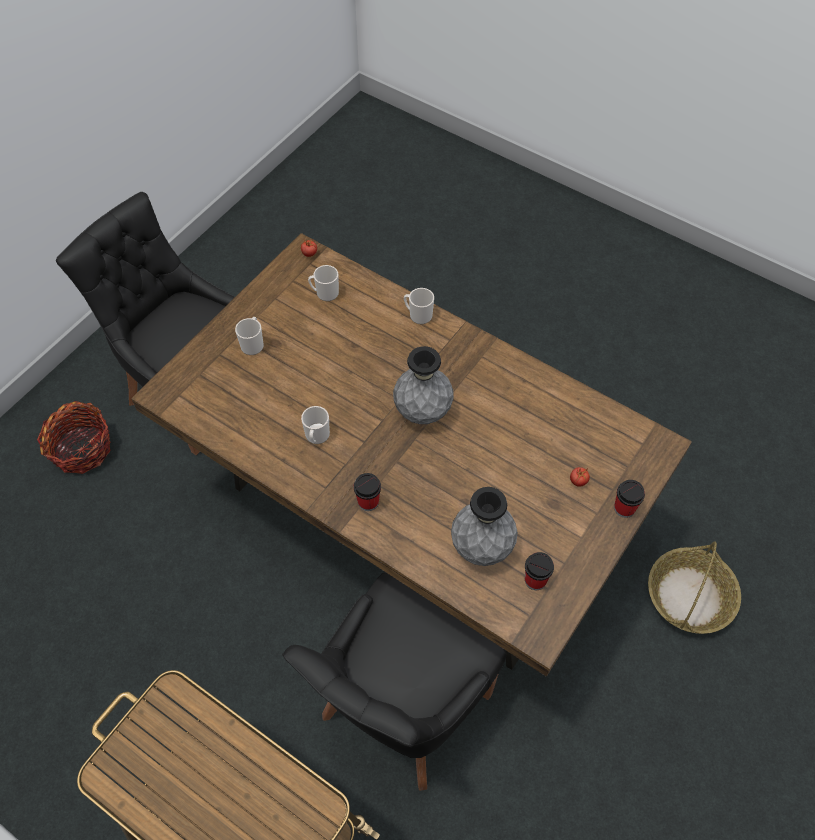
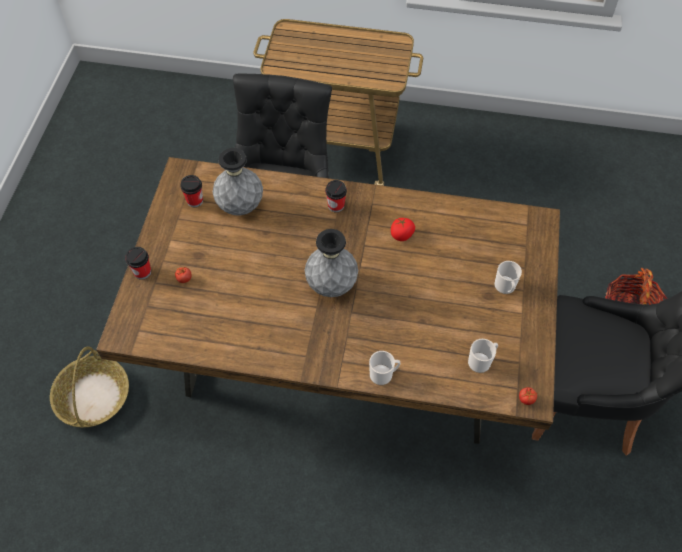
camera: 155 degrees right, 0 degrees up
(316, 436) = (402, 235): mug -> tomato

